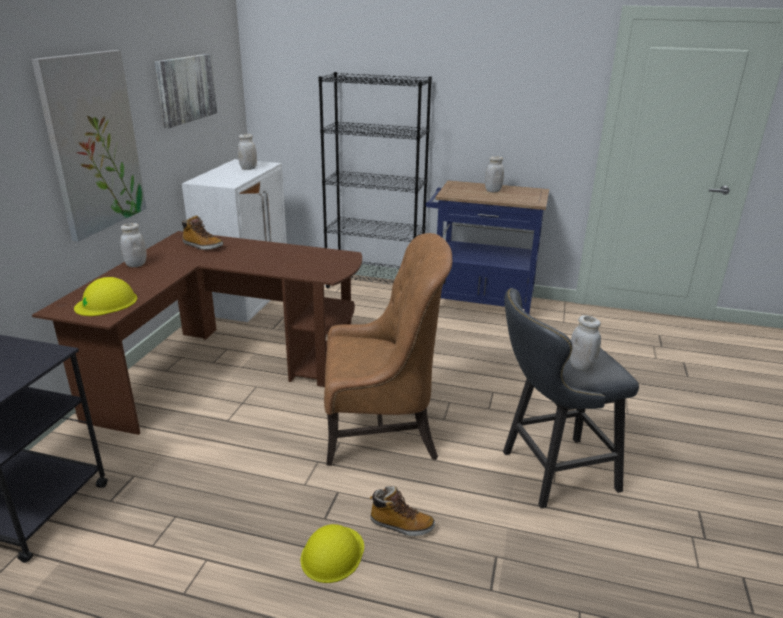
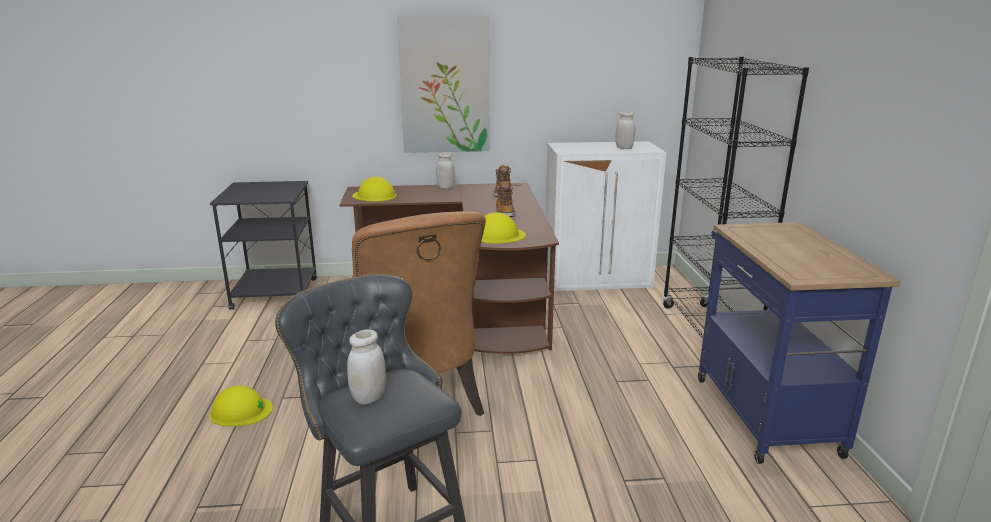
camera: 70 degrees right, 5 degrees down
(185, 89) = (582, 59): picture -> none
(322, 268) = (498, 235): none -> yellow hard hat
(401, 525) = (279, 438): boot -> boot (504, 213)
(493, 191) = (802, 248): white jar -> none

